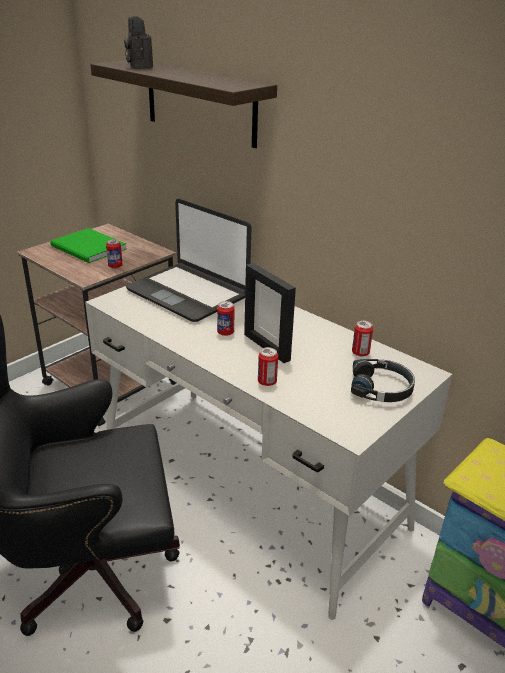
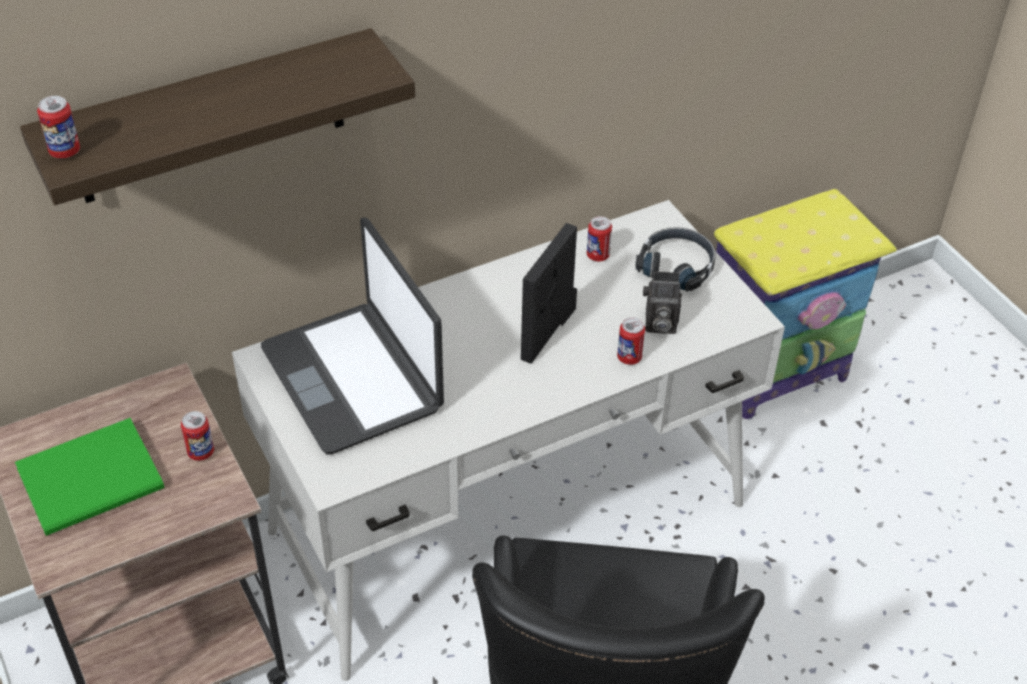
camera: 70 degrees left, 15 degrees up
(139, 67) = (133, 134): camera -> camera (658, 324)
(188, 293) = (354, 378): laptop -> laptop turned 90 degrees clockwise
(225, 332) = (494, 365): can -> can (65, 151)
(268, 346) = (548, 333): picture frame -> picture frame turned 135 degrees clockwise

